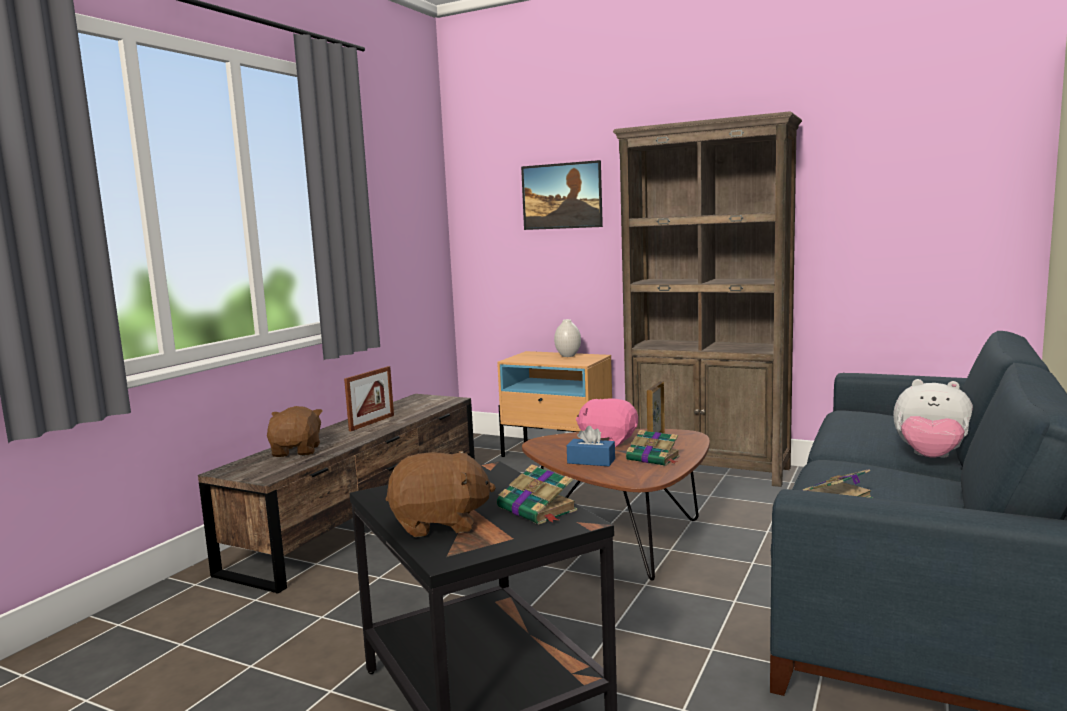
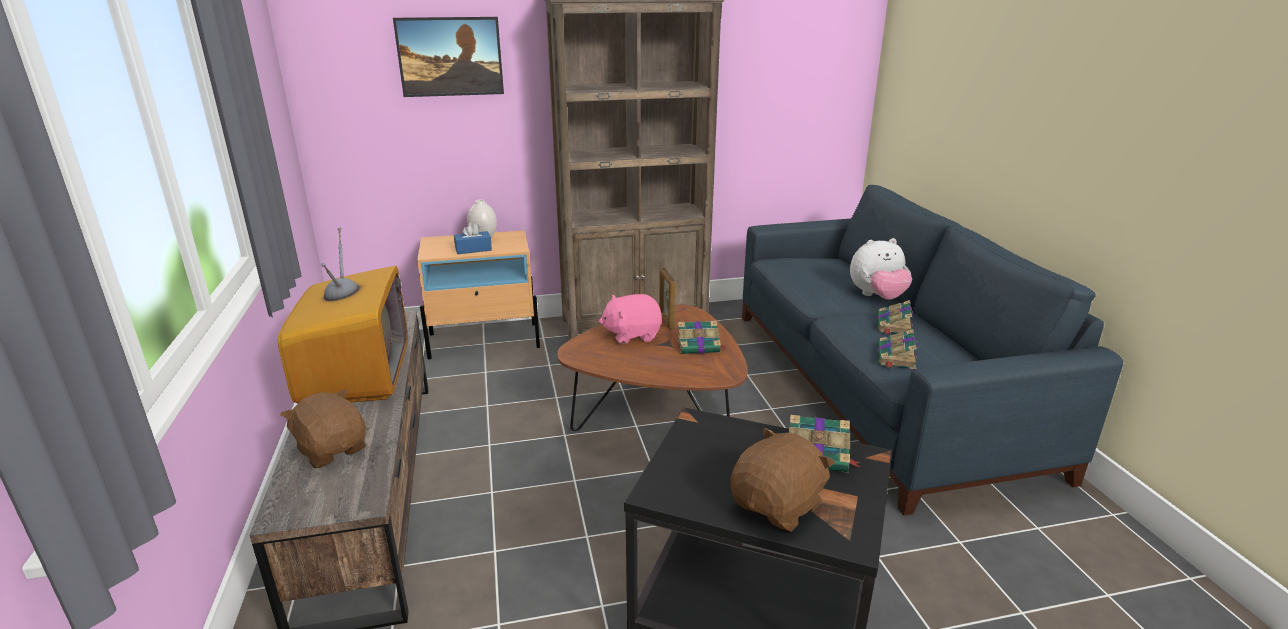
camera: 40 degrees left, 15 degrees up
(372, 423) = (357, 377): picture frame -> television
(591, 461) = (655, 364): blue tissue box -> blue tissue box (473, 249)
(890, 478) = (893, 326): none -> book

